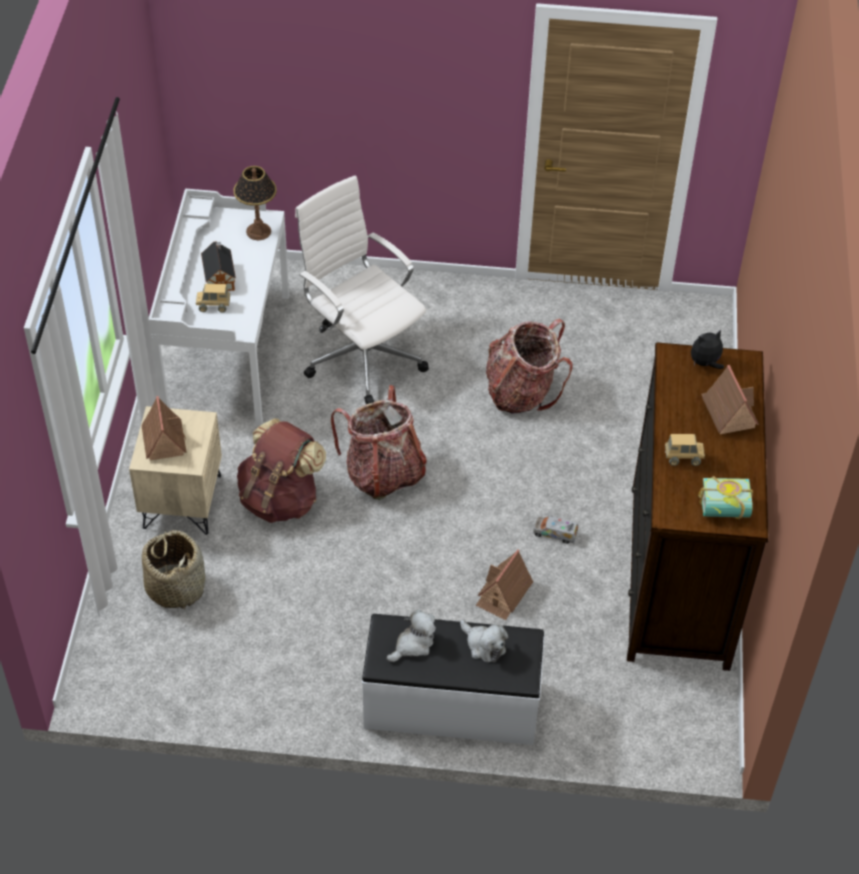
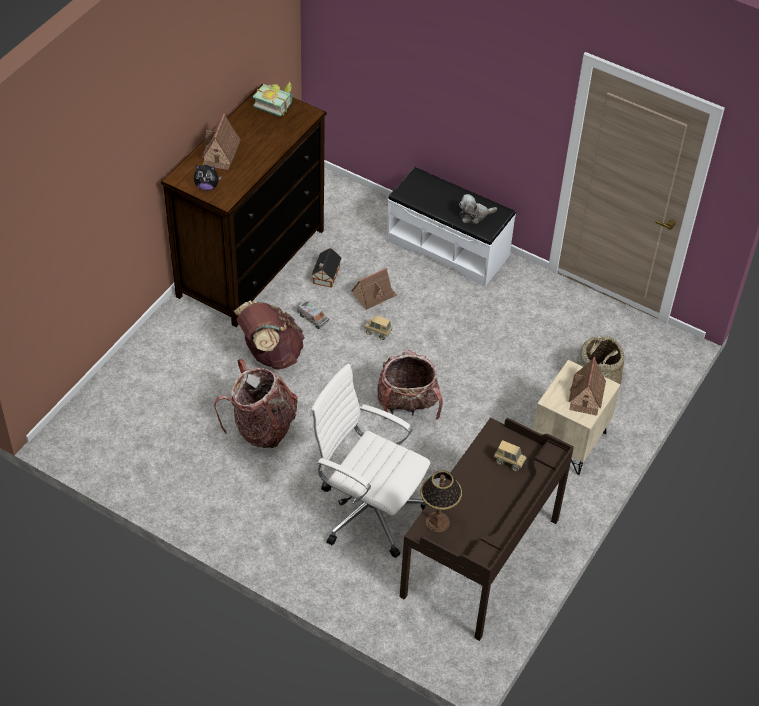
camera: 155 degrees left, 0 degrees up
(219, 277) = (492, 488): toy house -> toy house (325, 276)
(226, 353) = (481, 558): white desk -> brown desk
(280, 499) = (494, 416): brown backpack -> brown backpack (270, 354)
(362, 355) = (368, 509): white office chair -> white office chair turned 135 degrees clockwise
(483, 645) = (431, 199): plush toy -> none
(683, 458) = (274, 139): toy truck -> toy truck (378, 333)

